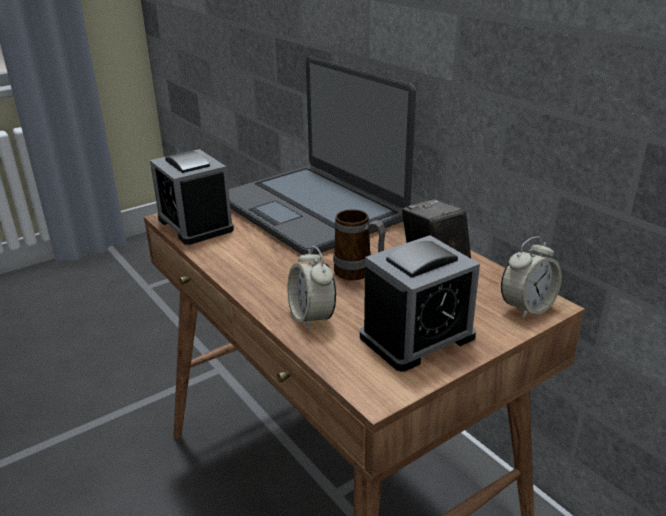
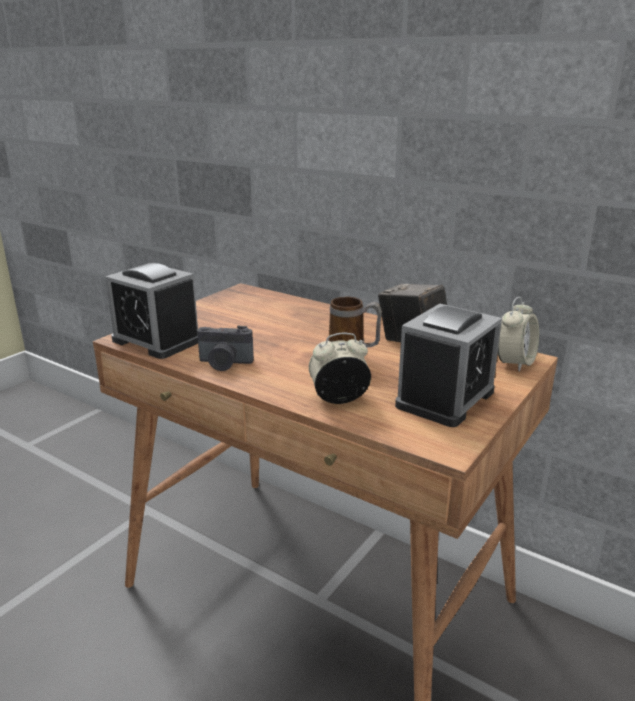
camera: 20 degrees left, 5 degrees down
(236, 259) = (224, 363): none -> camera
(312, 210) = (266, 315): laptop -> none
(312, 317) = (339, 399): alarm clock -> alarm clock turned 120 degrees clockwise

